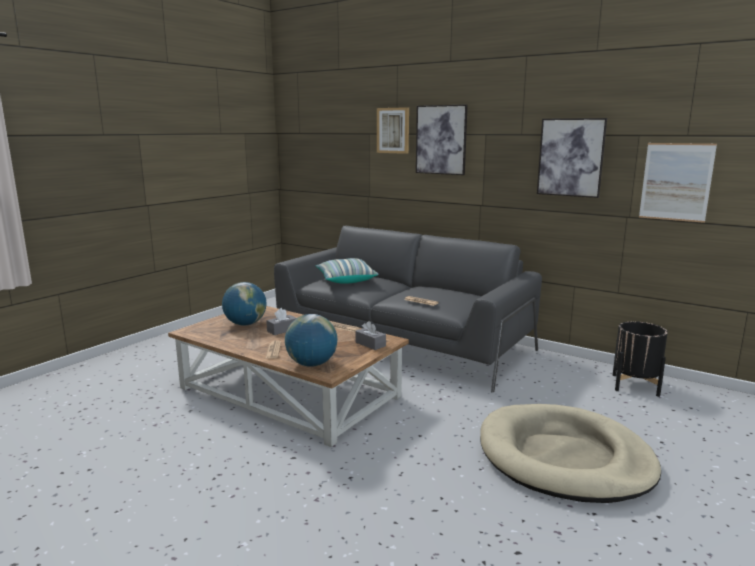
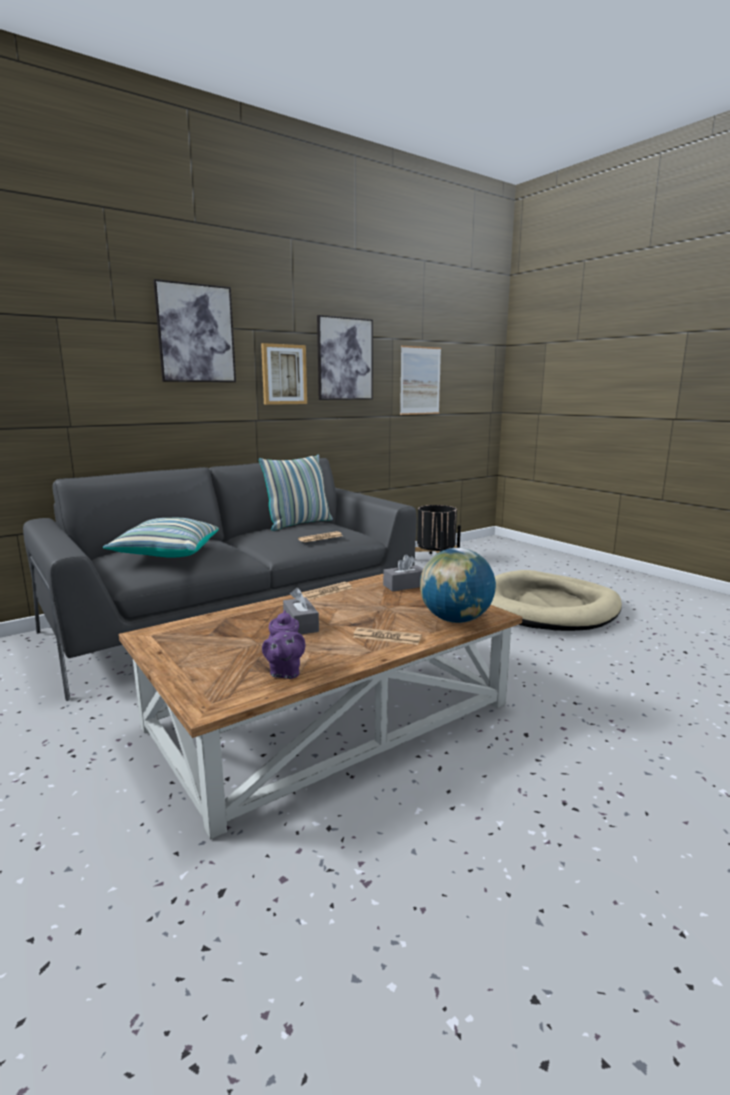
camera: 70 degrees left, 0 degrees up
(221, 337) = (284, 672): none -> purple teapot
(245, 324) = (235, 648): globe -> none
(393, 130) = (111, 314): picture -> picture (283, 374)
(453, 291) = (298, 524): none -> pillow

